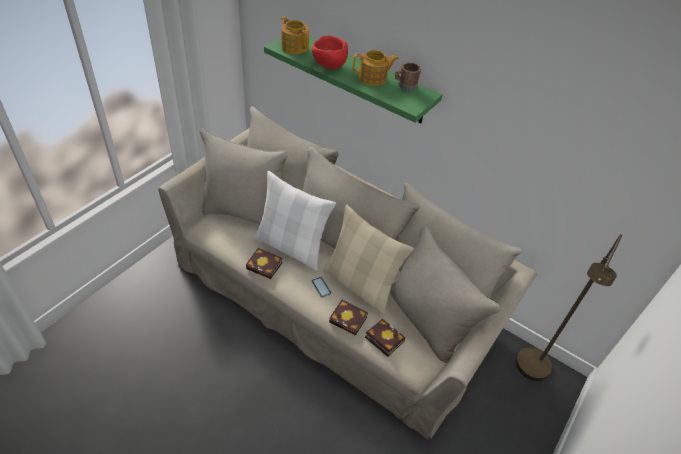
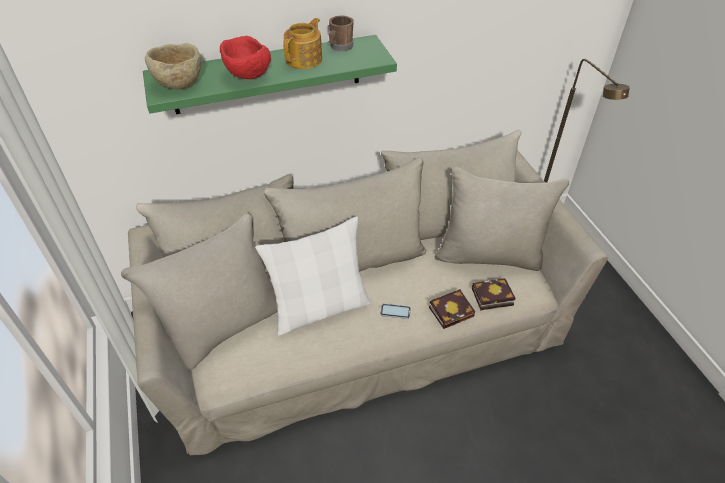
camera: 50 degrees left, 0 degrees up
(266, 266) = (328, 345): book -> none
(294, 47) = (179, 84): teapot -> beige bowl
(360, 285) = (415, 279): beige pillow -> none

